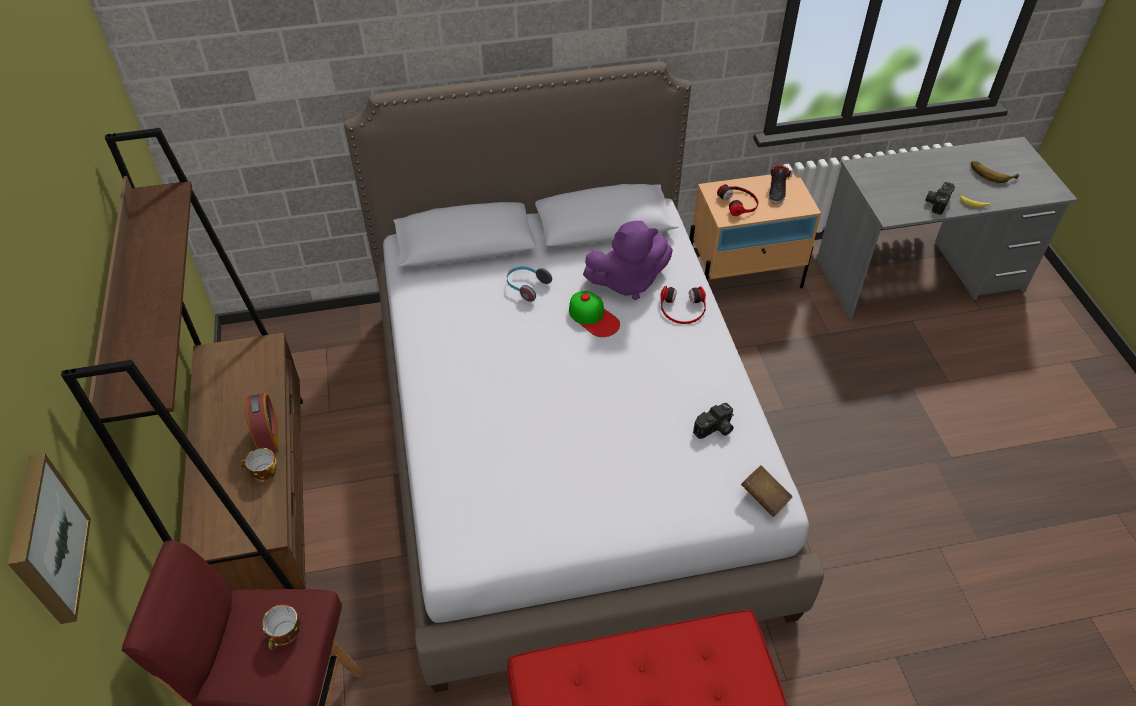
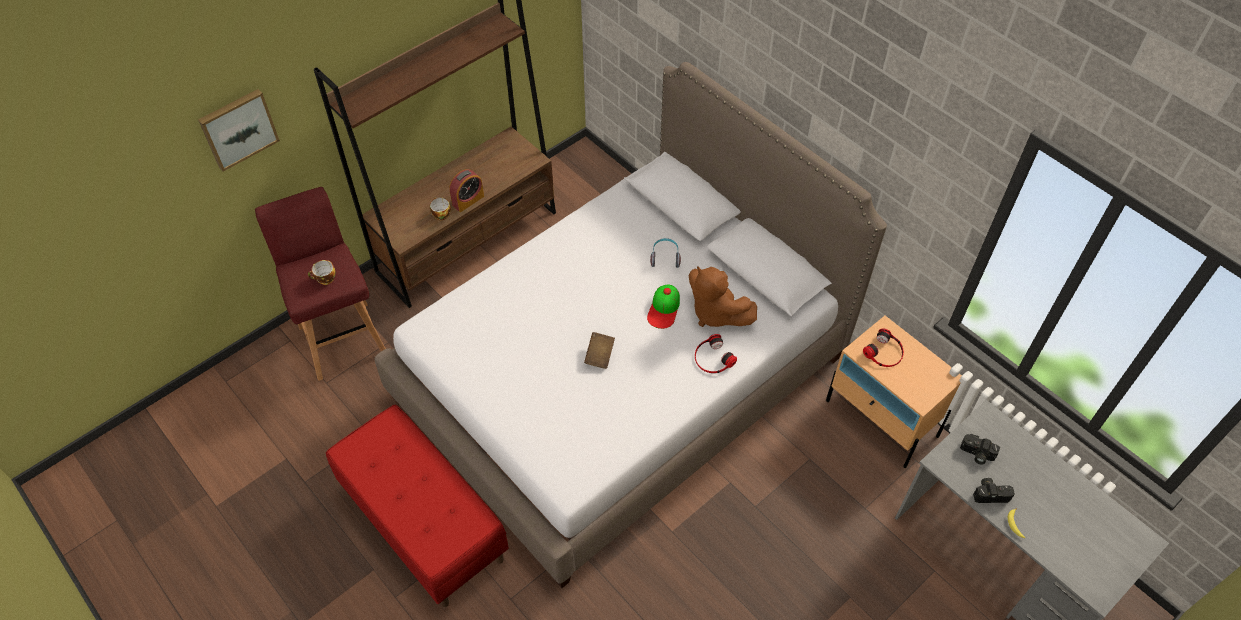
camera: 60 degrees right, 5 degrees up
(627, 282) = (715, 313): purple plush toy -> brown plush toy
(715, 429) = (608, 426): camera -> camera (976, 454)
(764, 497) = (566, 480): brown book -> brown book (599, 355)
(777, 191) = (923, 374): black shoe -> none
(992, 173) = (1078, 528): banana -> none

